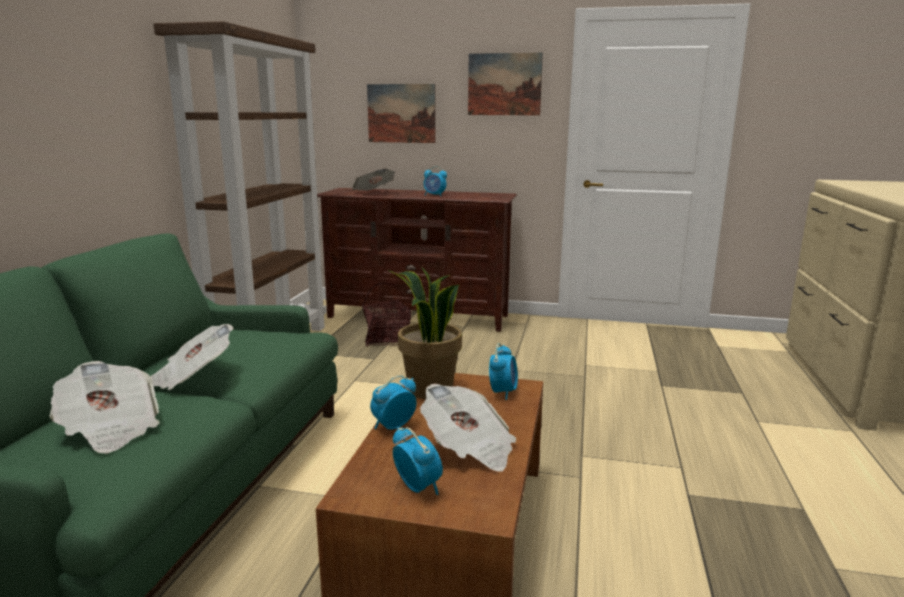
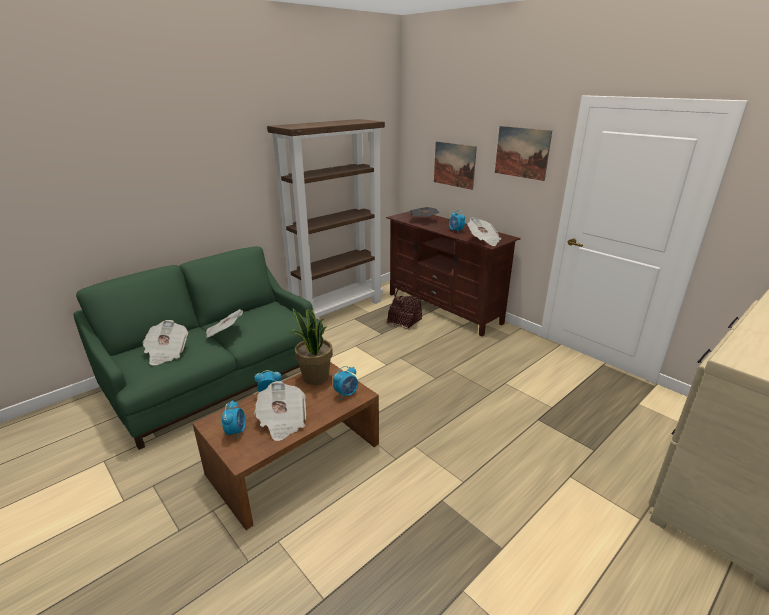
camera: 35 degrees right, 10 degrees up
(485, 198) = (483, 241): none -> newspaper

